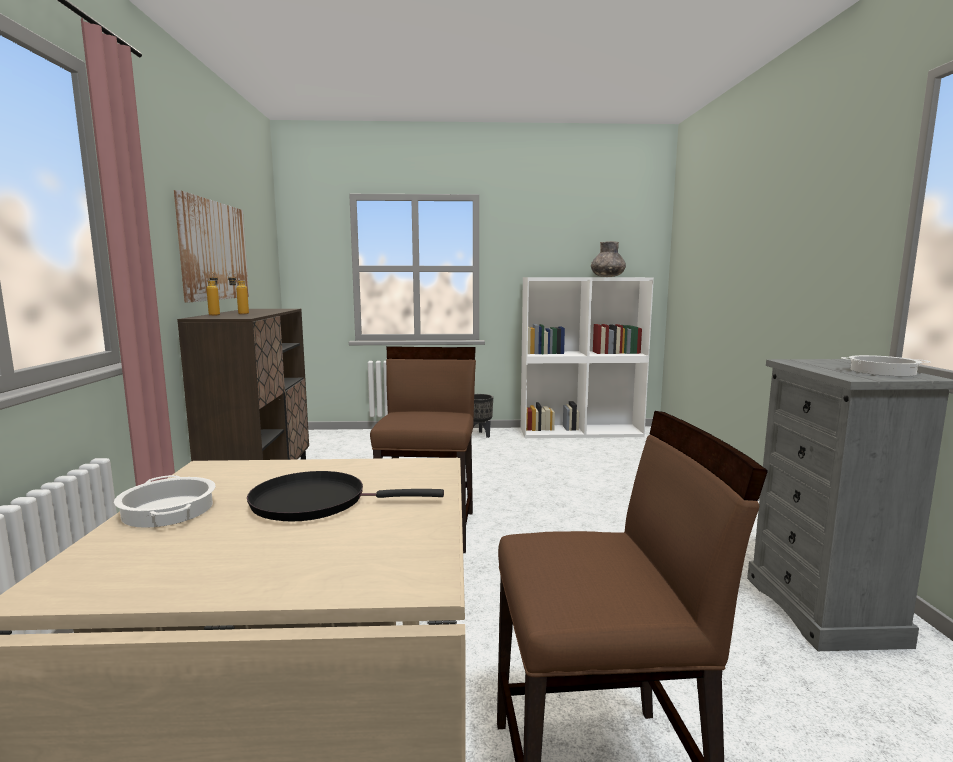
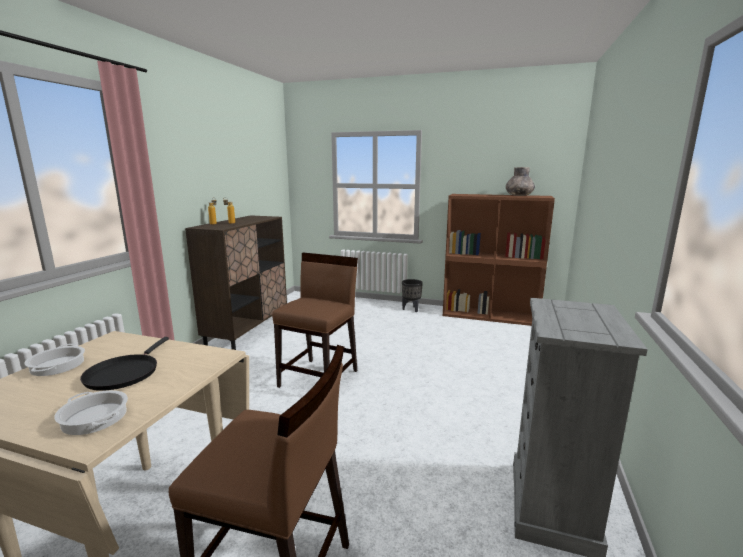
camera: 20 degrees right, 5 degrees up
(214, 251) = (221, 181): picture -> none
(316, 502) = (124, 373): black frying pan -> black frying pan turned 105 degrees counterclockwise
(581, 432) = (490, 315): white bookcase -> brown bookcase
(882, 372) = (597, 327): cooking pot -> cooking pot (94, 418)

